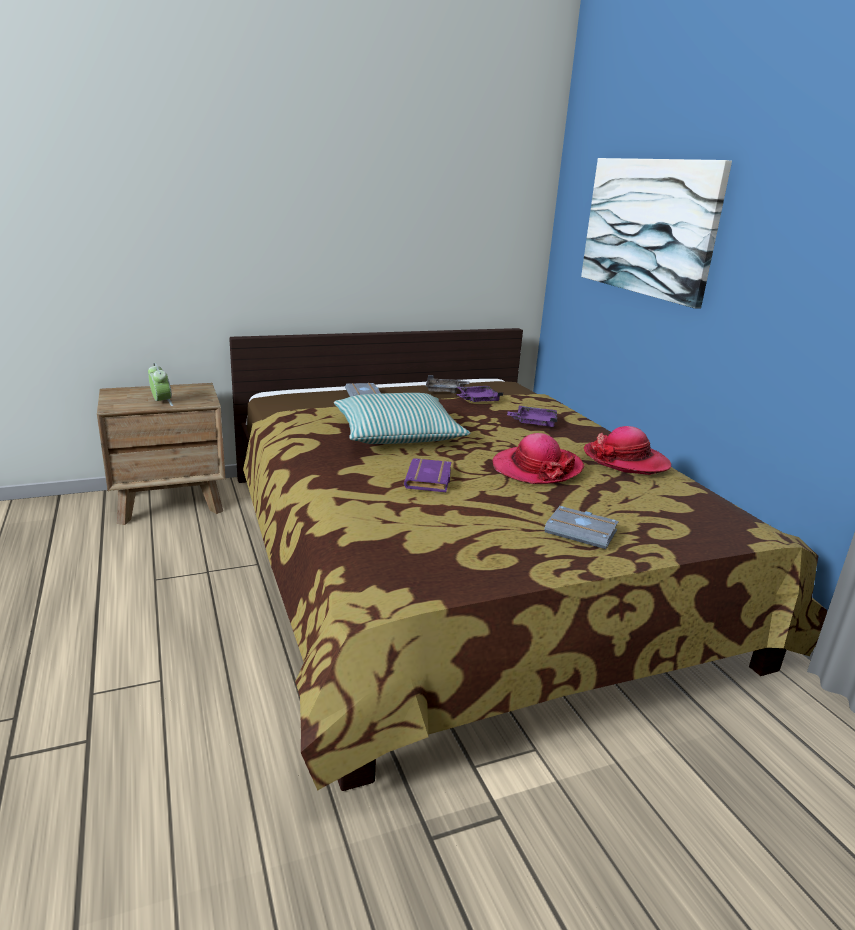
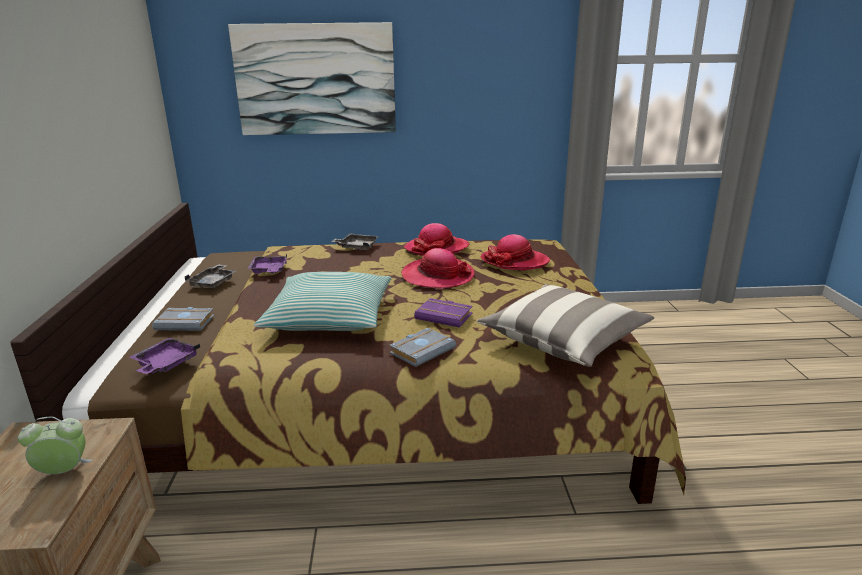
camera: 70 degrees left, 0 degrees up
(410, 549) = (563, 341): none -> pillow
(533, 422) = (343, 260): purple tray -> purple tray (165, 364)
(581, 424) = (357, 247): none -> grey tray
(582, 532) = (544, 282): grey book -> grey book (422, 350)
(637, 509) = (514, 261): none -> hat

